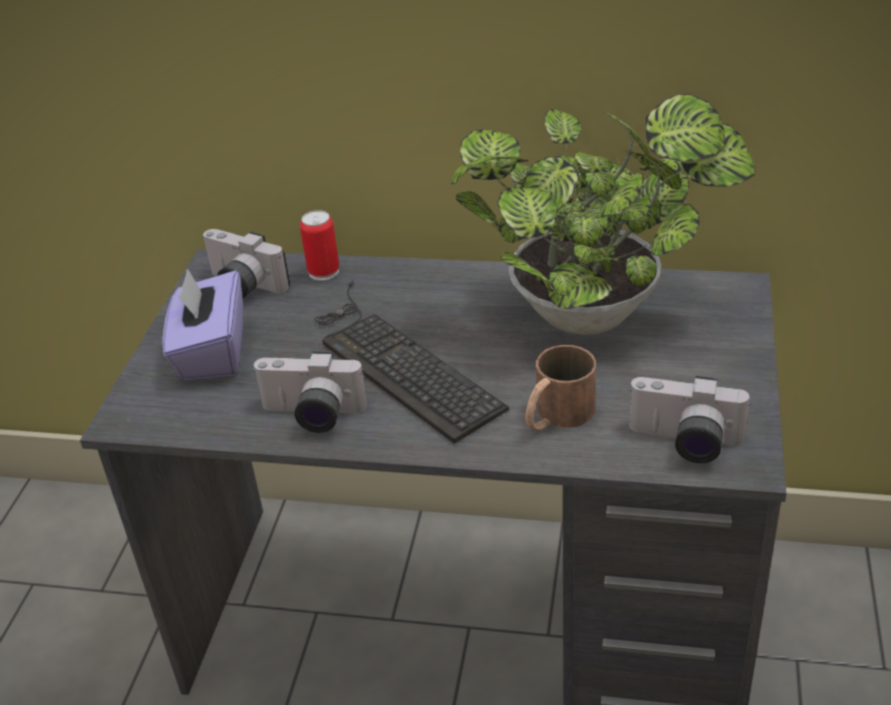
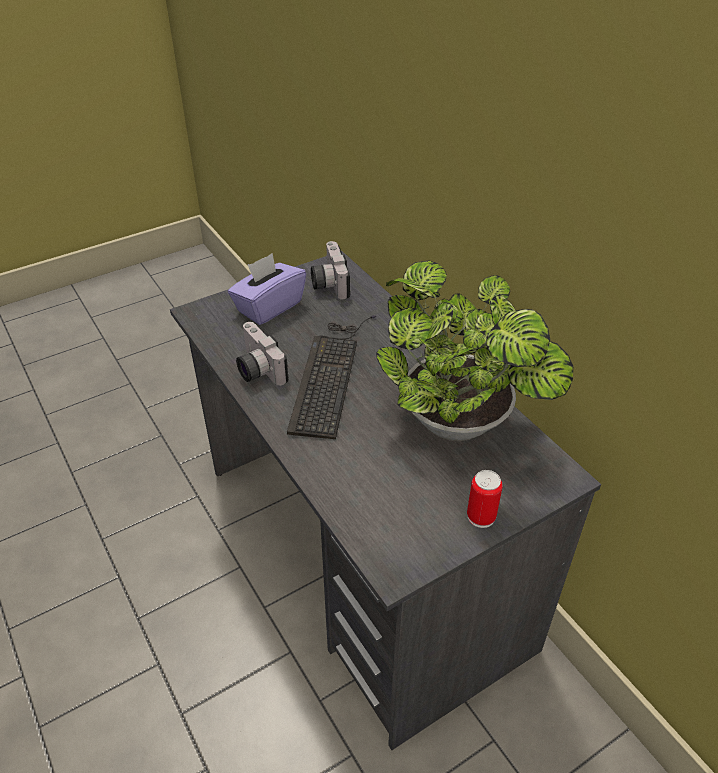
camera: 45 degrees right, 5 degrees up
(324, 272) = (372, 301): can -> can (481, 516)
(556, 416) = (350, 462): brown mug -> none
(684, 443) = (383, 532): camera -> none

